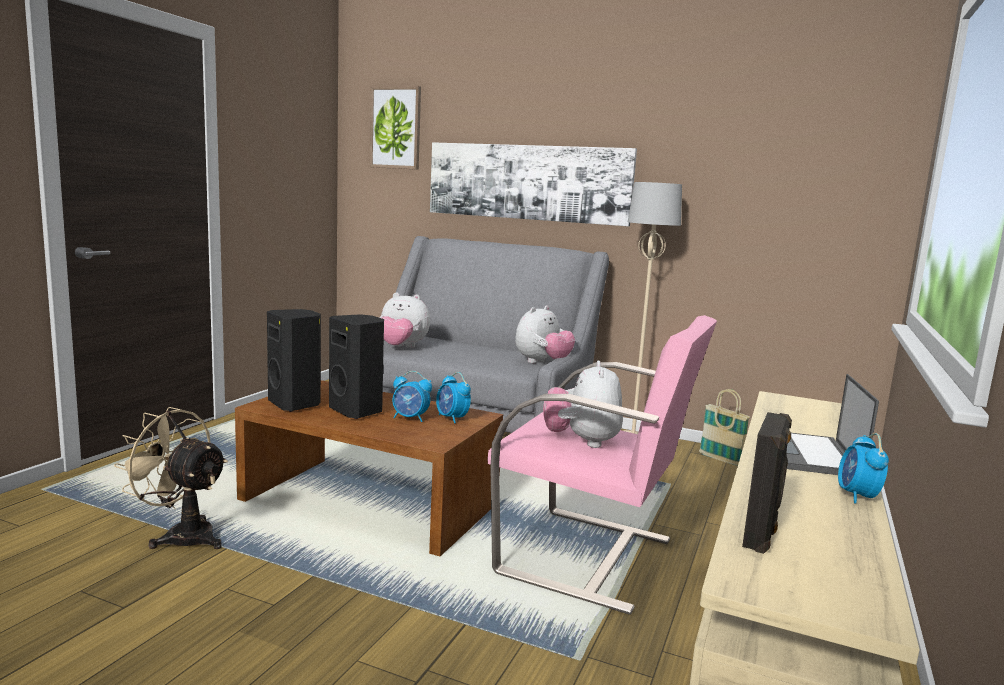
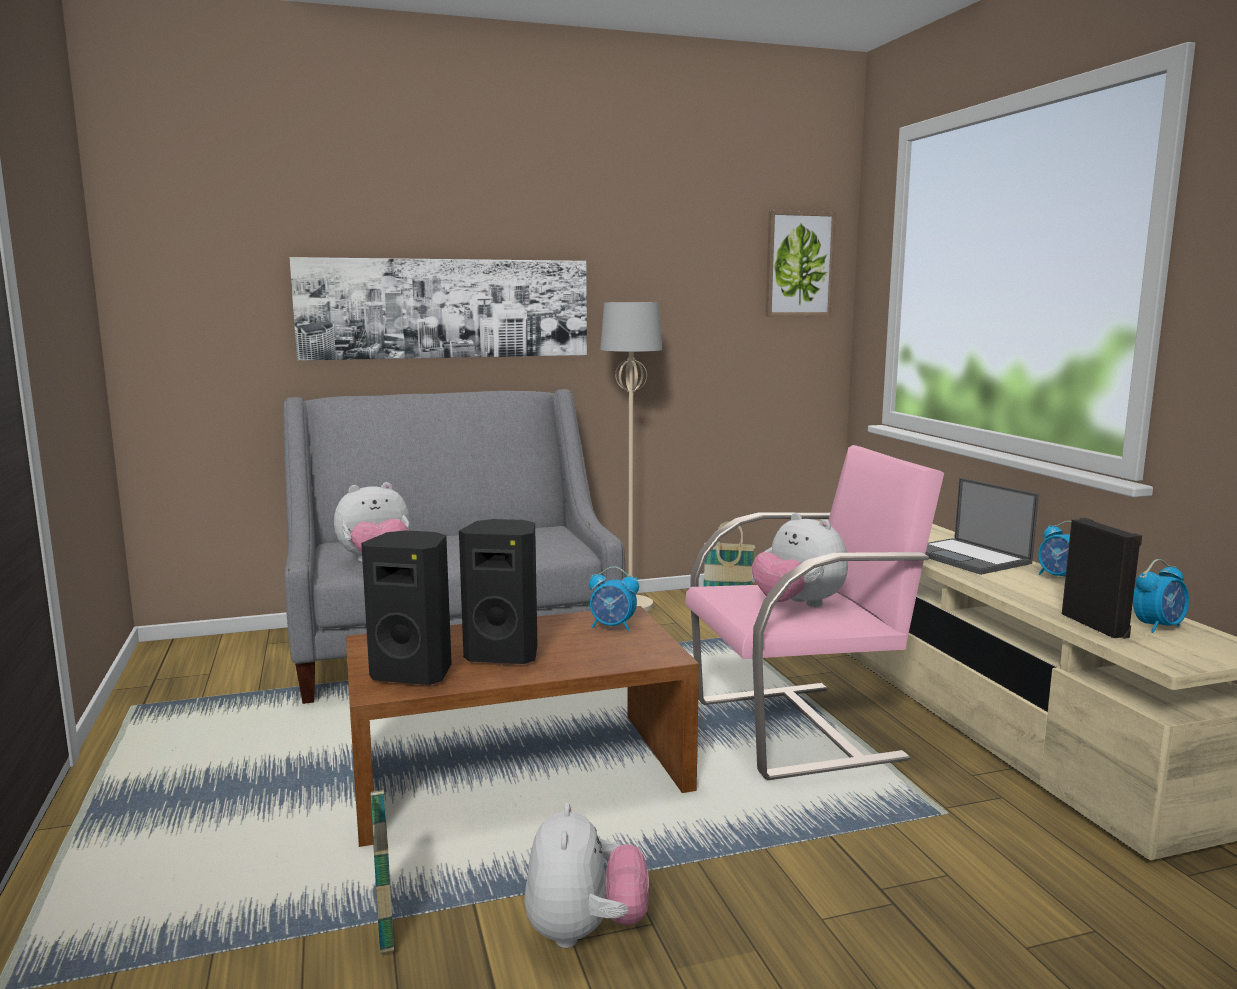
camera: 40 degrees left, 0 degrees up
(182, 535) = (385, 922): beige fan -> basket
(396, 128) = (214, 235): picture -> picture (799, 264)
(410, 418) = (576, 641): alarm clock -> alarm clock (1158, 627)
(542, 363) = (565, 538): plush toy -> plush toy (585, 931)

